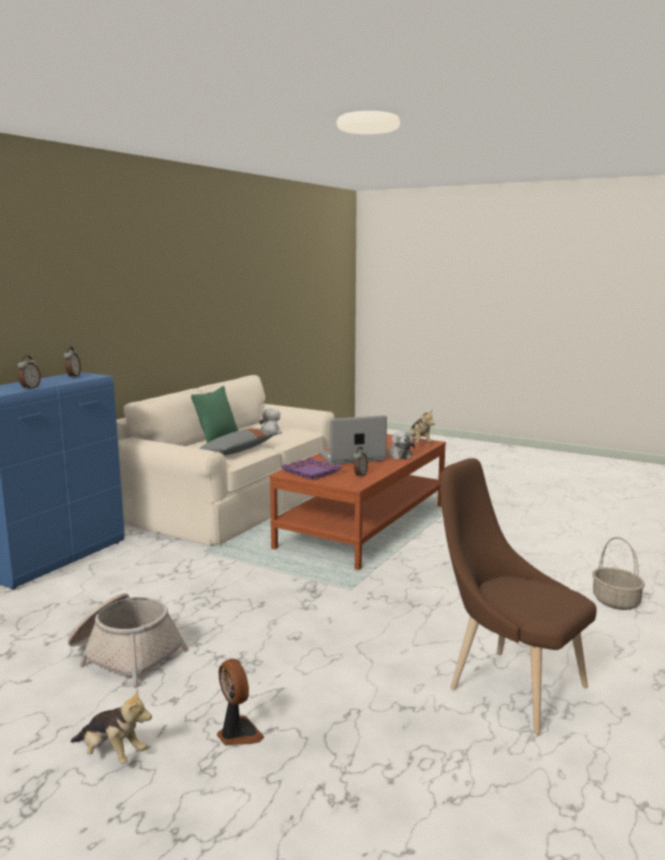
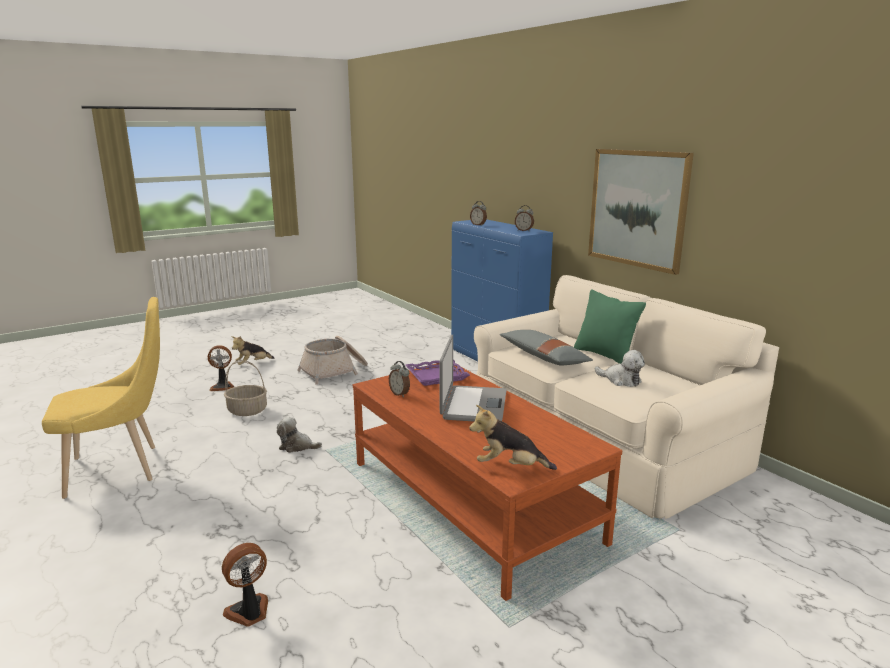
camera: 115 degrees right, 5 degrees up
(151, 325) = (637, 208): none -> picture
(399, 455) = (458, 434): plush toy -> plush toy (297, 446)
(508, 685) = (120, 469): brown chair -> yellow chair
(542, 554) = (249, 612): none -> fan
(615, 601) = (93, 599): basket -> basket (248, 410)

